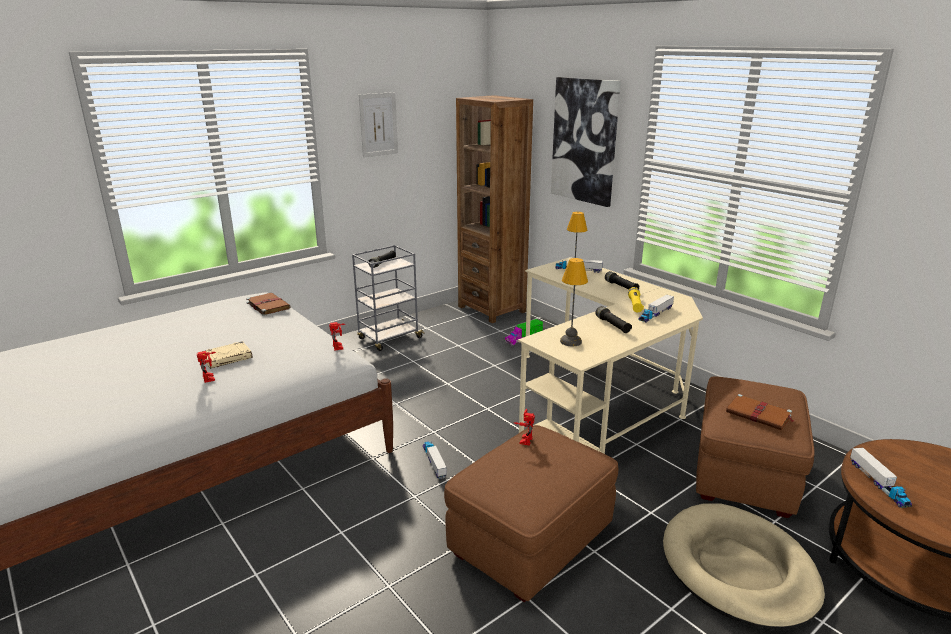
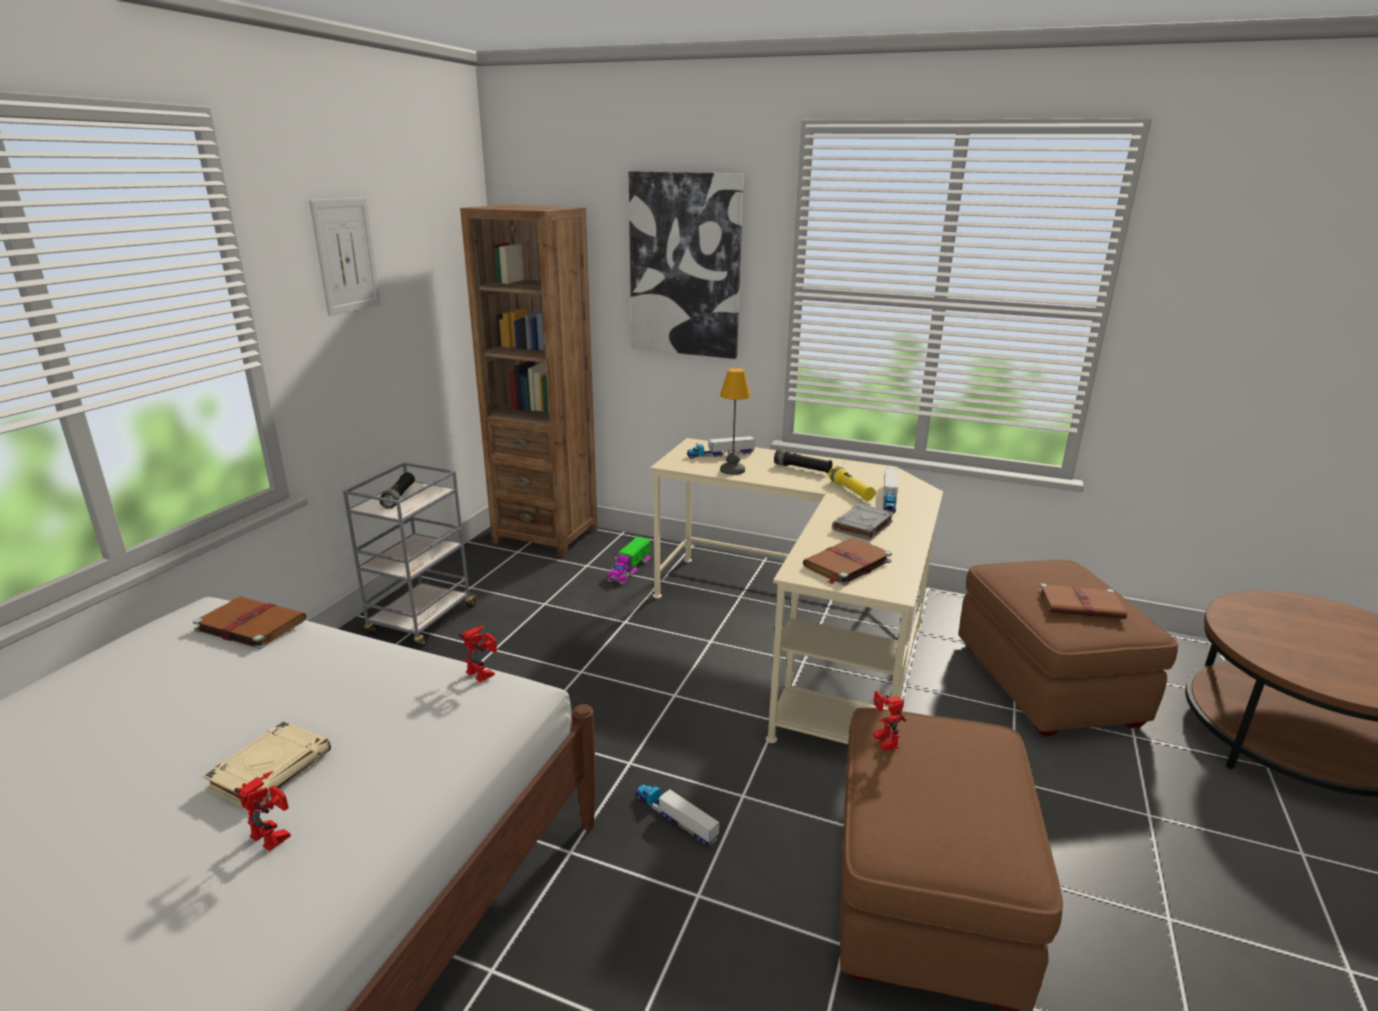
camera: 30 degrees left, 0 degrees up
(571, 341) = (846, 564): table lamp -> brown book
(612, 325) = (862, 526): black flashlight -> grey book
(738, 569) = (1169, 821): beige dog bed -> none
(878, 483) = (1280, 657): toy truck -> none

